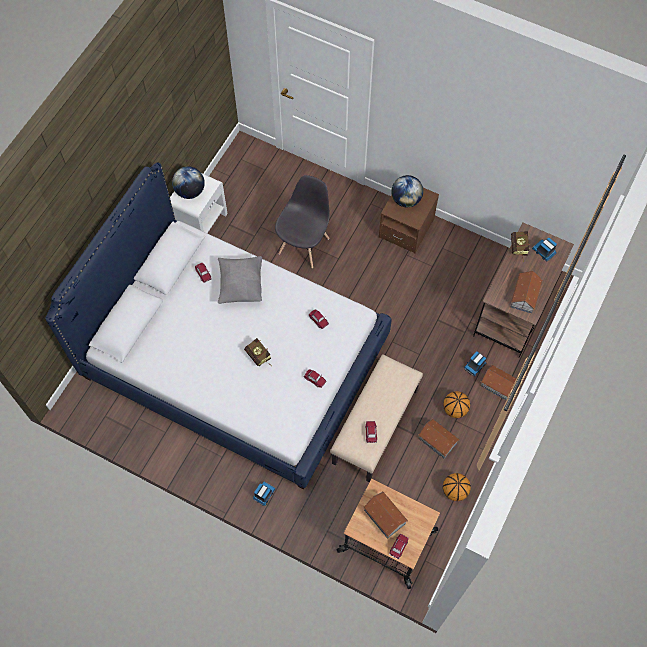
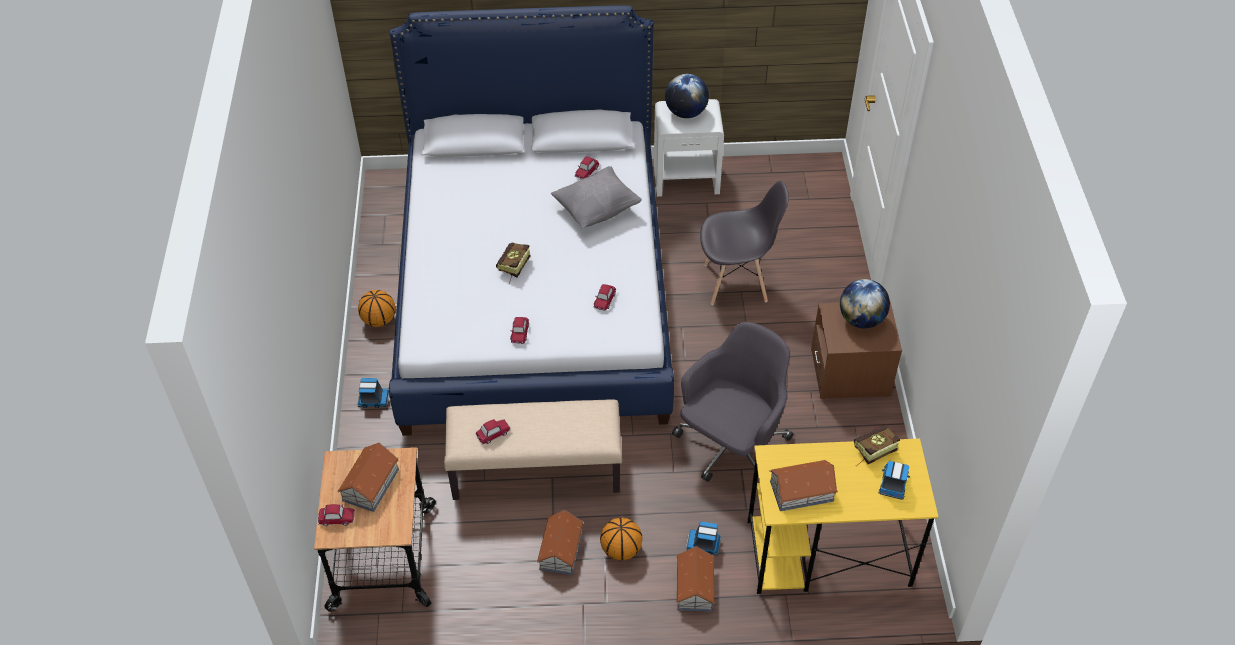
camera: 60 degrees right, 15 degrees down
(420, 316) = (731, 447): none -> grey office chair
(455, 491) = (499, 604): basketball -> basketball (379, 320)
(514, 310) = (826, 553): brown desk -> yellow desk

